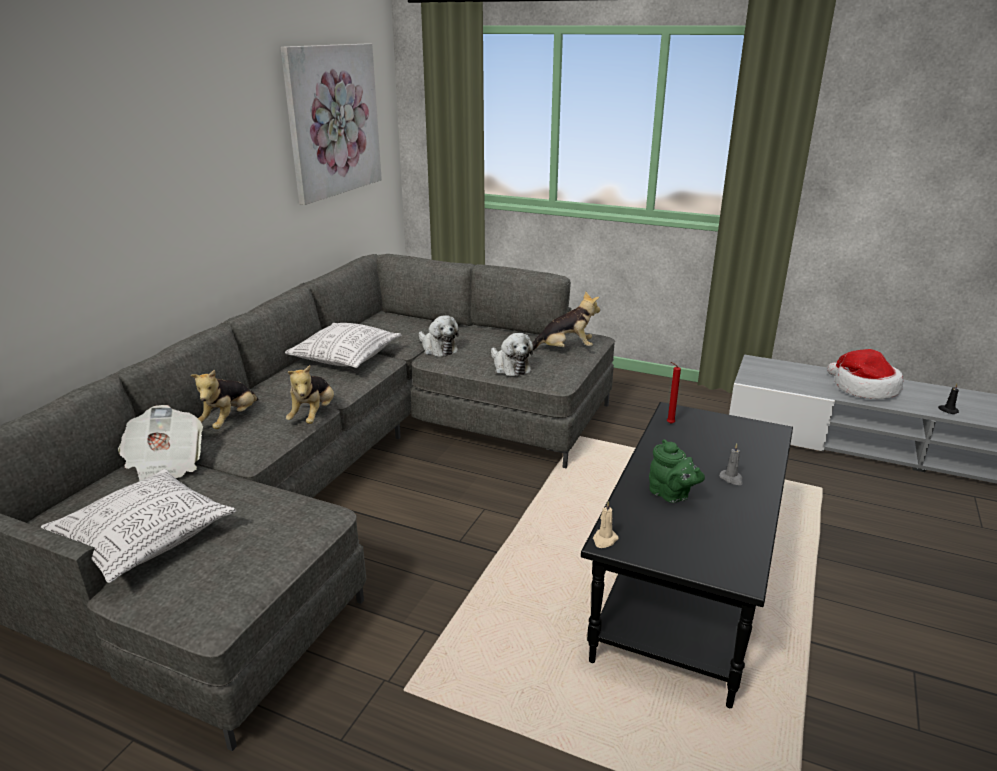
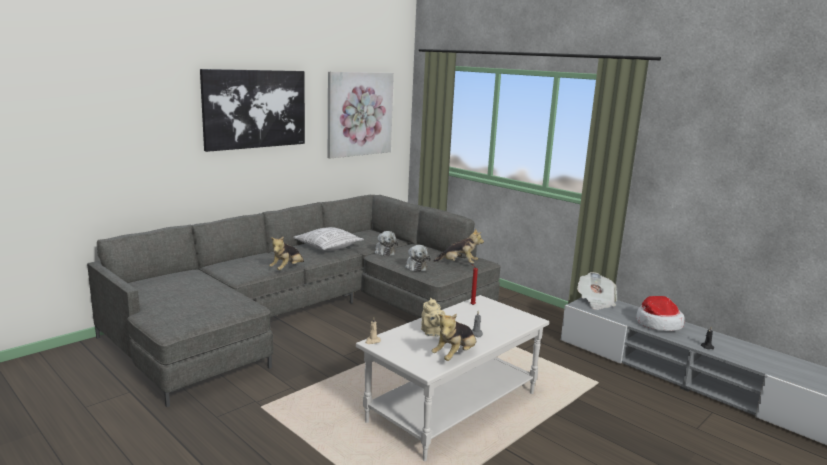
camera: 20 degrees right, 10 degrees down
(145, 538) = (167, 298): pillow -> none
(165, 465) = (199, 274): newspaper -> newspaper (595, 301)
(177, 130) = (255, 109): none -> picture
(230, 421) = (244, 263): plush toy -> plush toy (455, 356)
(671, 495) = (431, 333): green teapot -> beige teapot
(684, 588) = (452, 406): black coffee table -> white coffee table

